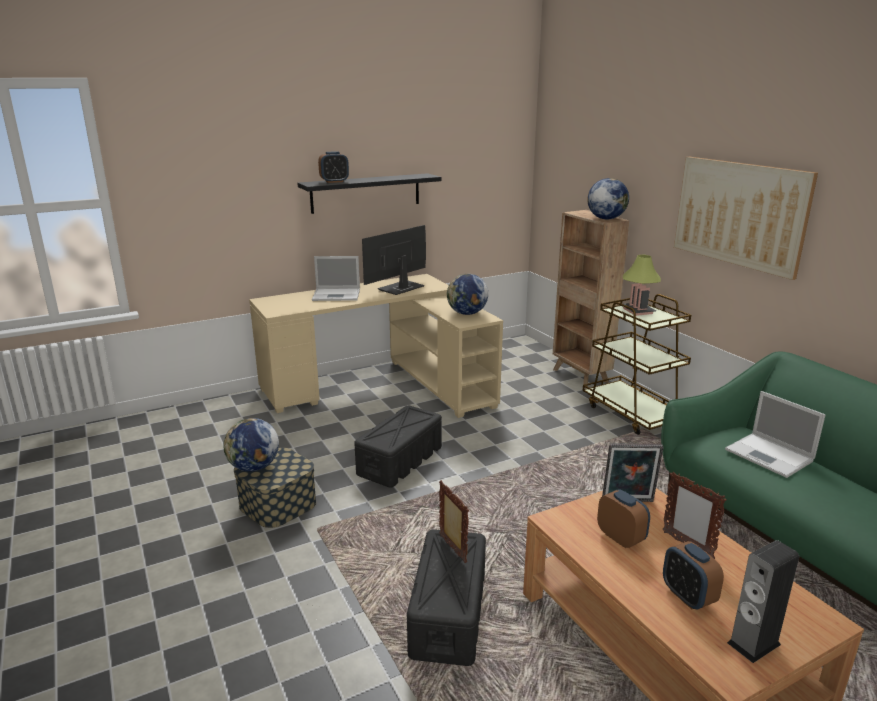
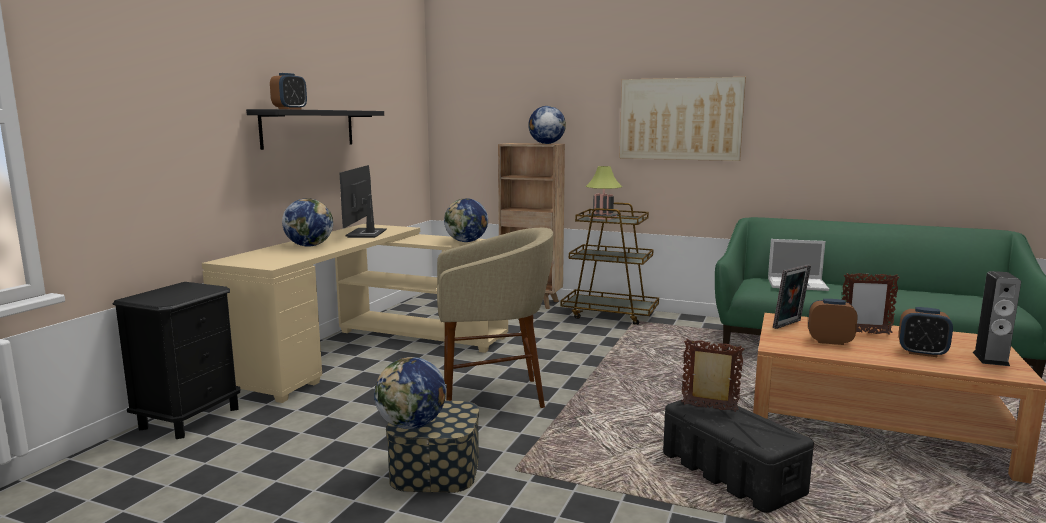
camera: 40 degrees left, 10 degrees down
(222, 405) = (189, 418): none -> black nightstand
(337, 295) = (309, 246): laptop -> globe
(399, 461) = (493, 396): black storage box -> beige stool

